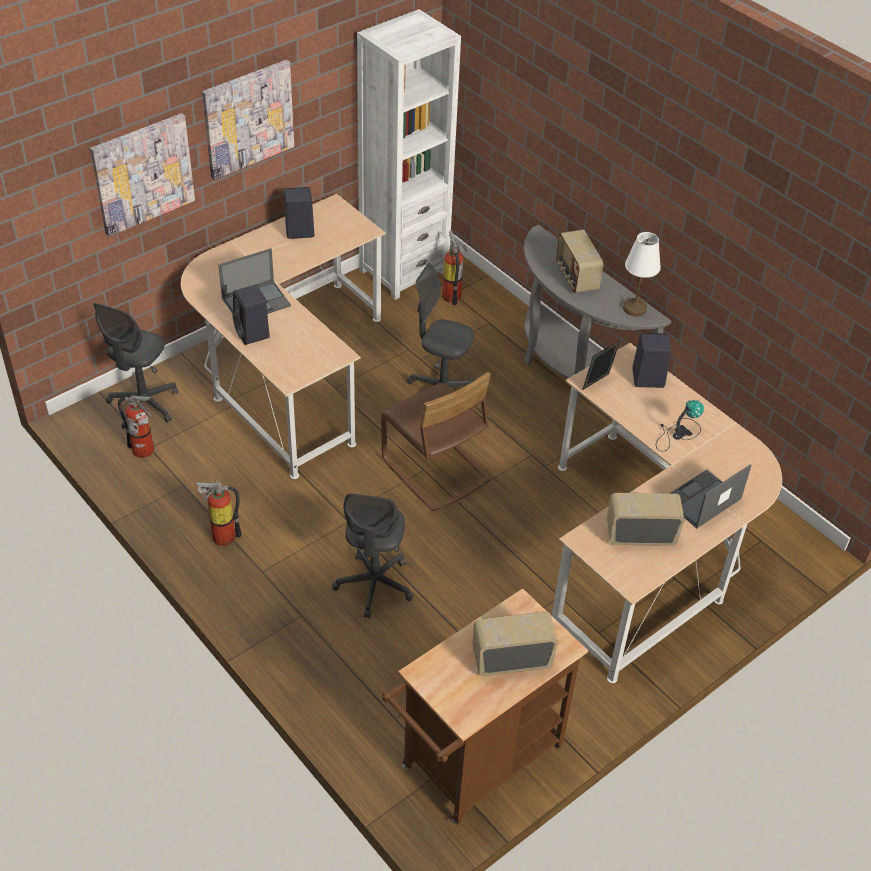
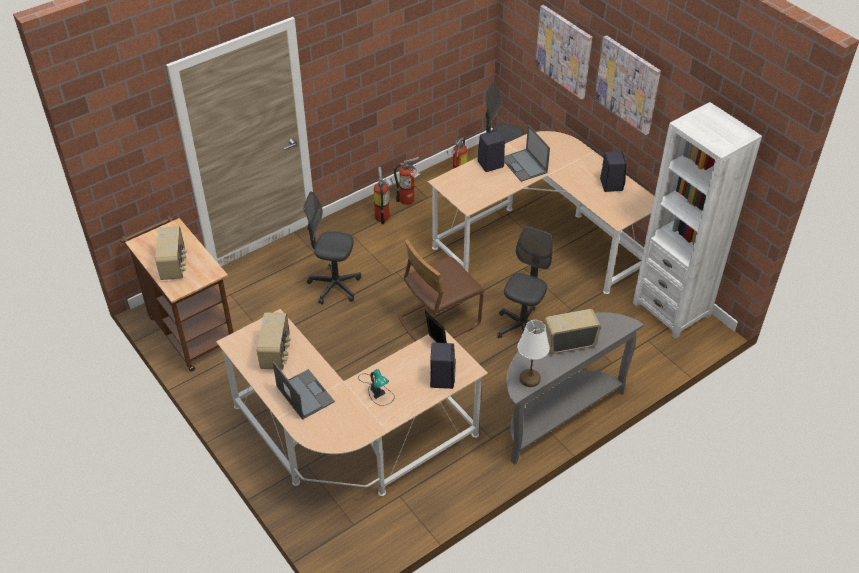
camera: 95 degrees right, 0 degrees up
(452, 294) = (646, 340): fire extinguisher -> fire extinguisher (409, 201)

